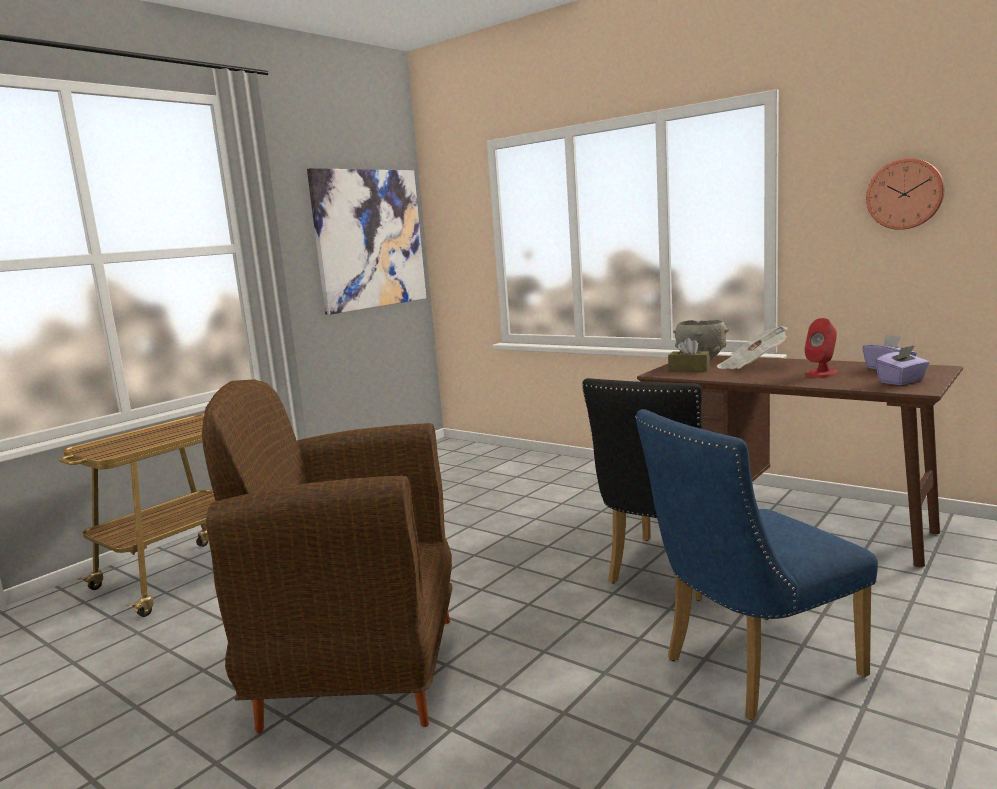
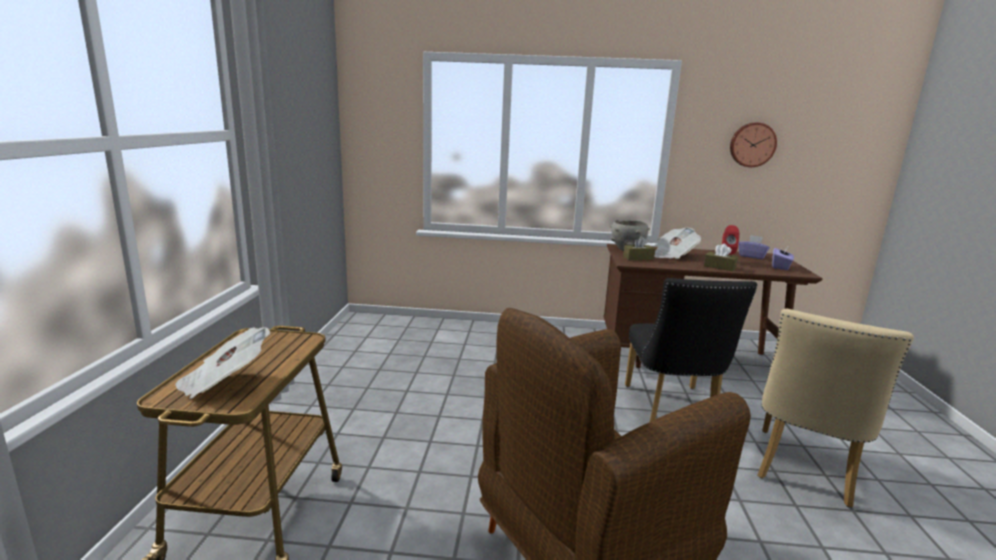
camera: 35 degrees left, 5 degrees up
(127, 444) = (224, 382): none -> newspaper
(369, 239) = (312, 130): picture -> none
(749, 669) = (803, 471): blue chair -> beige chair
(788, 379) = (719, 267): none -> brown tissue box

